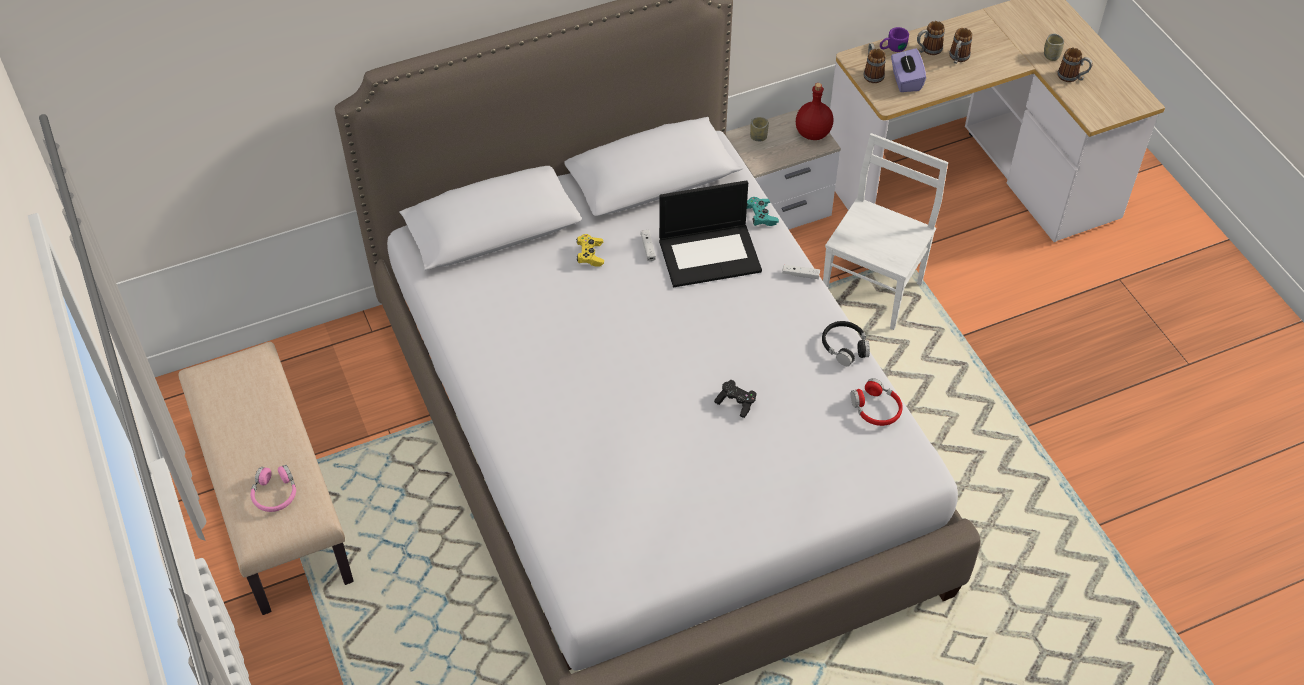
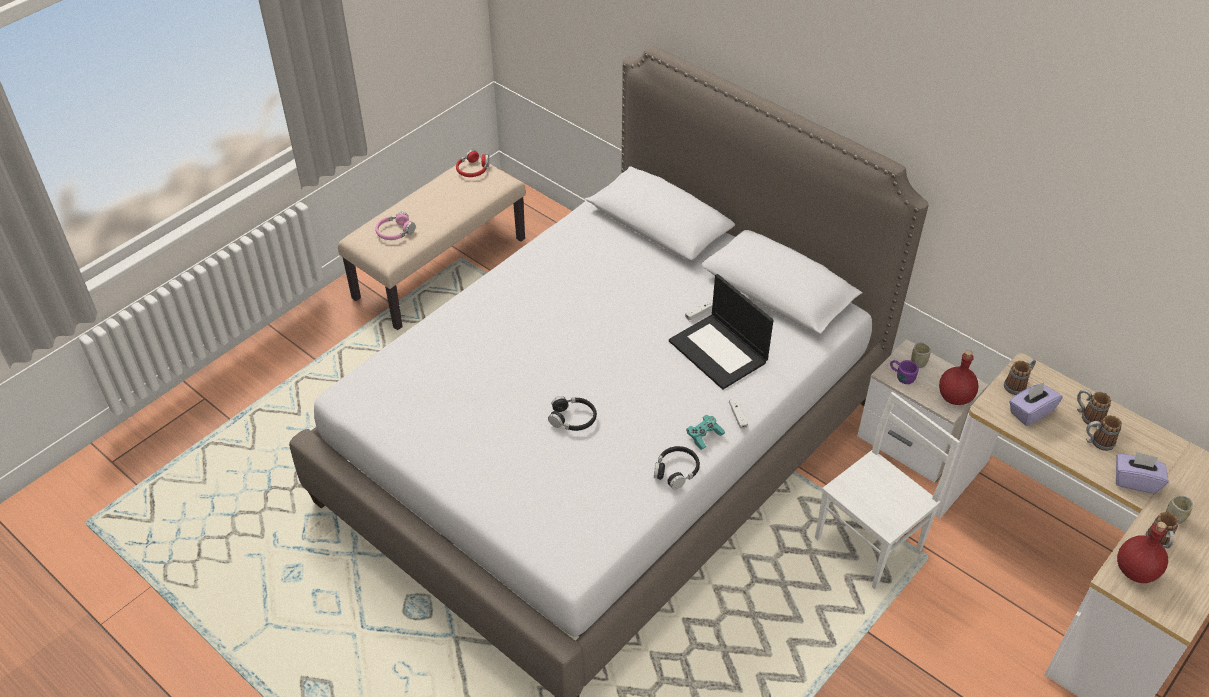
camera: 65 degrees right, 5 degrees down
(590, 255) = (668, 283): yellow game controller -> none
(736, 403) = (573, 418): black game controller -> black headphones
(761, 216) = (785, 369): turquoise game controller -> turquoise game controller (704, 436)
(873, 291) = (870, 544): white chair -> white chair turned 45 degrees counterclockwise
(876, 409) = (620, 513): red headphones -> red headphones (473, 169)
(892, 48) = (1065, 389): purple mug -> purple mug (901, 376)
(1006, 58) = (1135, 481): none -> purple tissue box
(1091, 102) = (1136, 571): none -> red bottle

